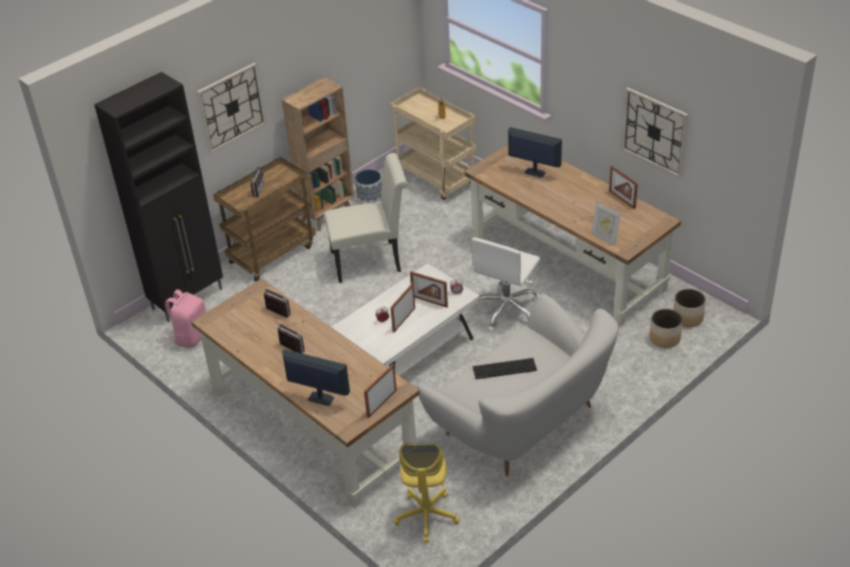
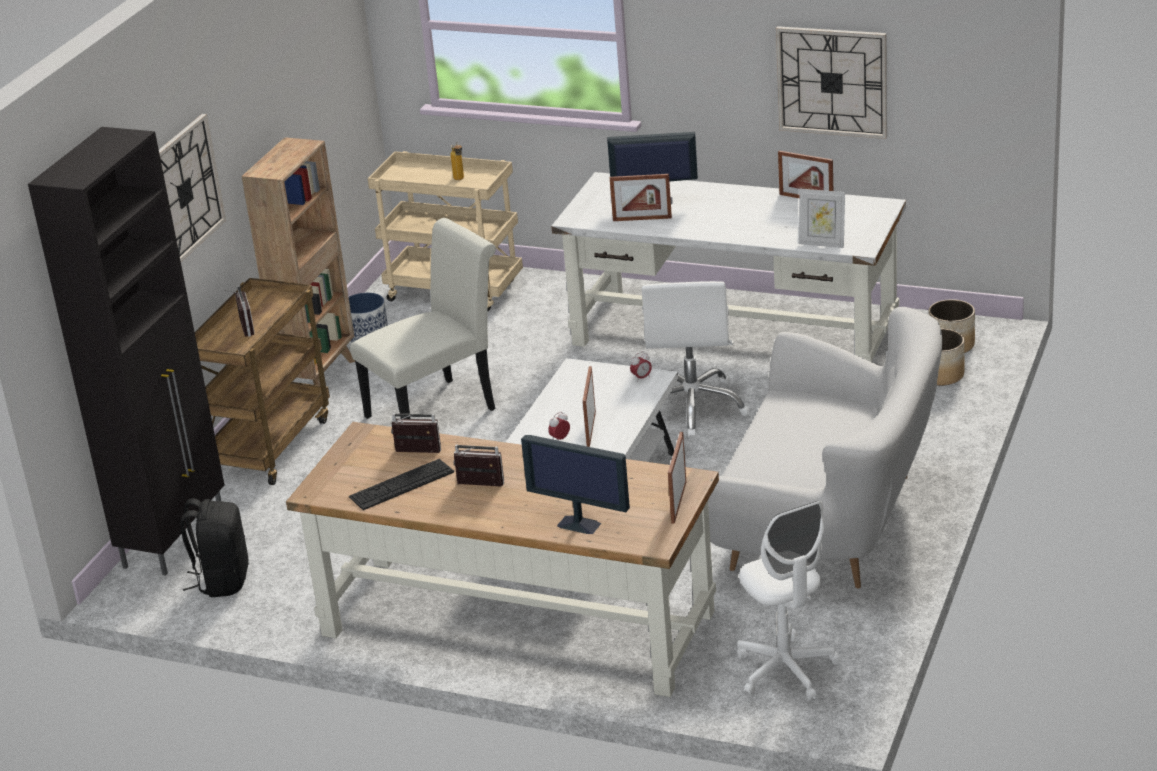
camera: 25 degrees left, 10 degrees down
(191, 336) = (222, 580): pink backpack -> black backpack
(320, 398) = (580, 524): monitor -> monitor turned 150 degrees counterclockwise
(427, 516) = (786, 670): yellow office chair -> white office chair
(429, 301) = (610, 398): picture frame -> picture frame (642, 219)
(504, 368) = (787, 439): keyboard -> keyboard (401, 484)
(568, 264) = (735, 334): brown desk -> white desk

